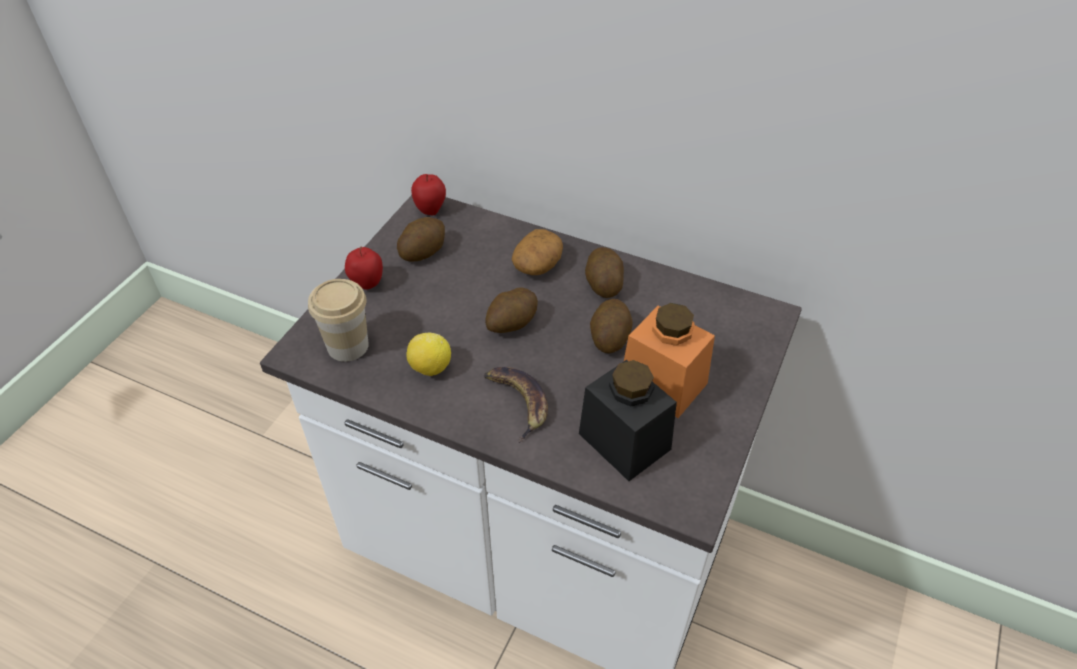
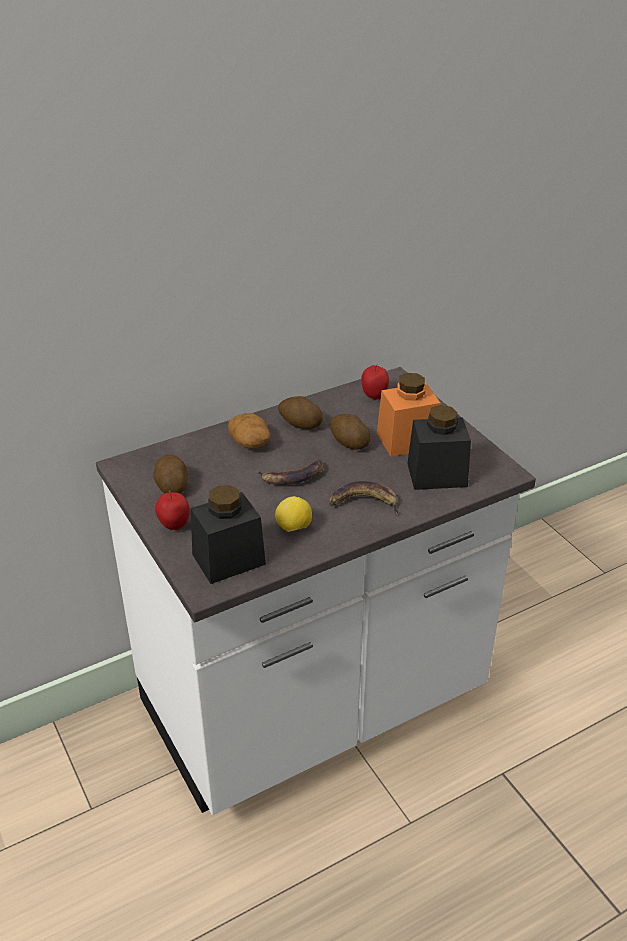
camera: 55 degrees left, 10 degrees down
(348, 346) = (228, 559): cup -> black jar
(430, 210) = (130, 465): apple -> apple (374, 396)
(511, 324) = (292, 476): potato -> banana

